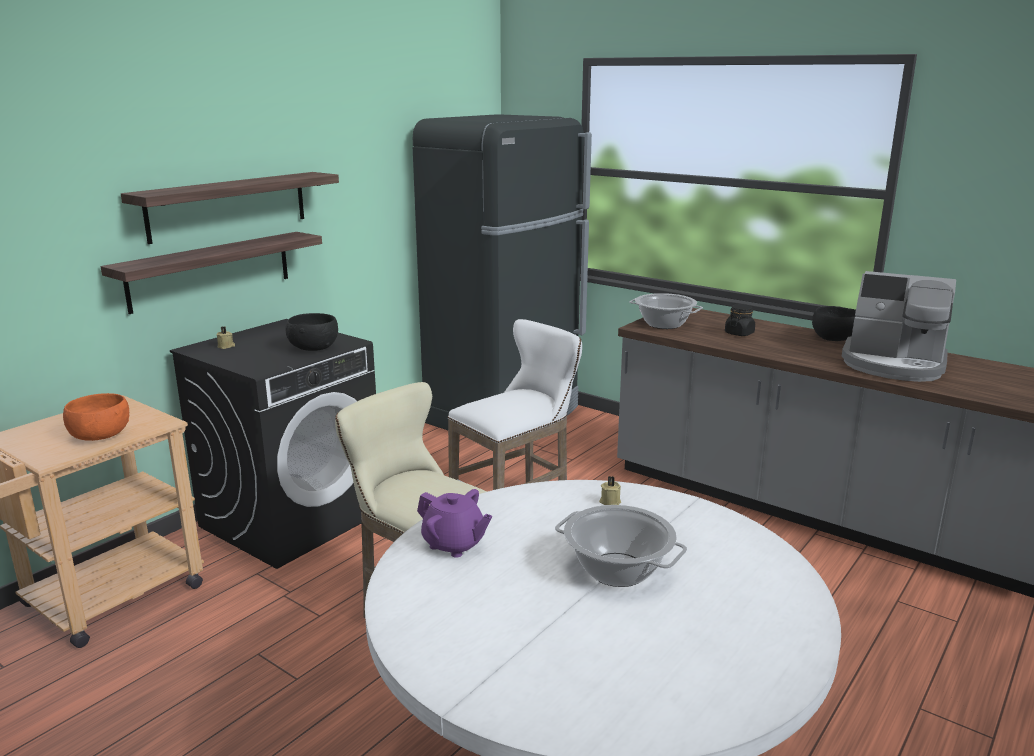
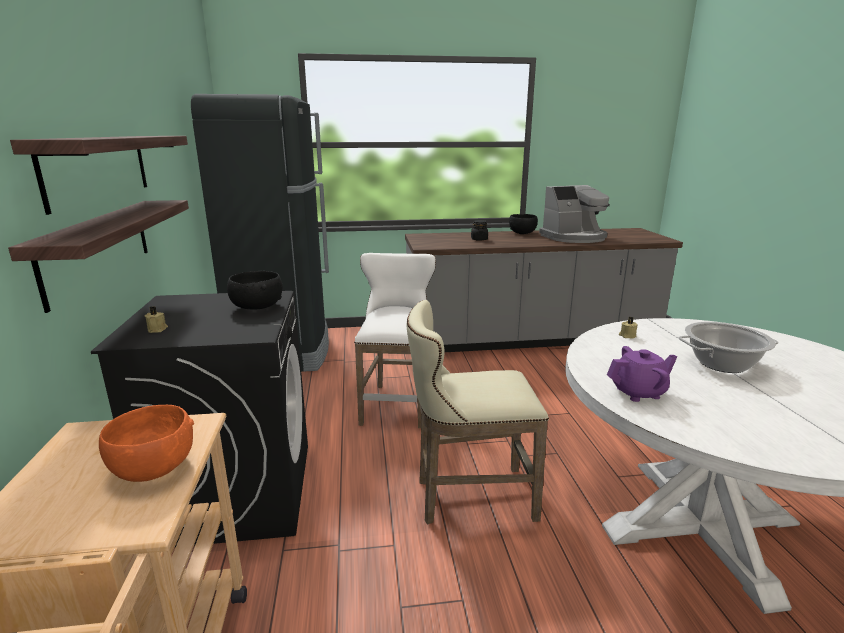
camera: 45 degrees left, 0 degrees up
(664, 324) = (432, 243): cooking pot -> none

